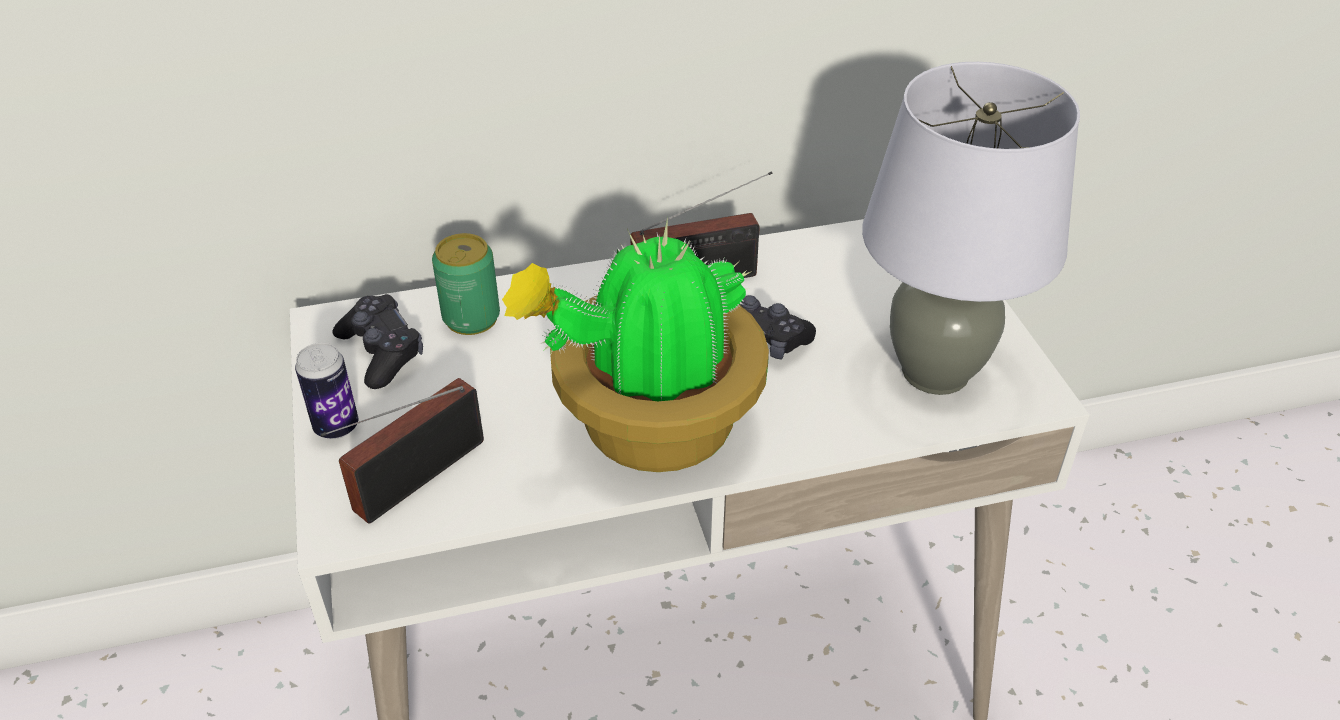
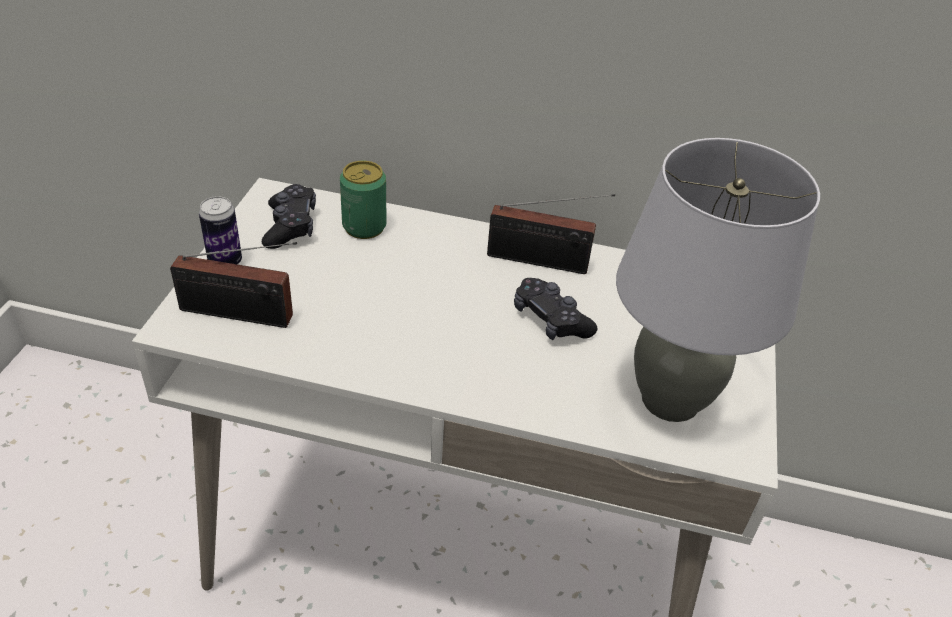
camera: 25 degrees right, 0 degrees up
(412, 480) = (242, 315): radio -> radio turned 150 degrees counterclockwise
(652, 428) = (424, 349): potted plant -> none

